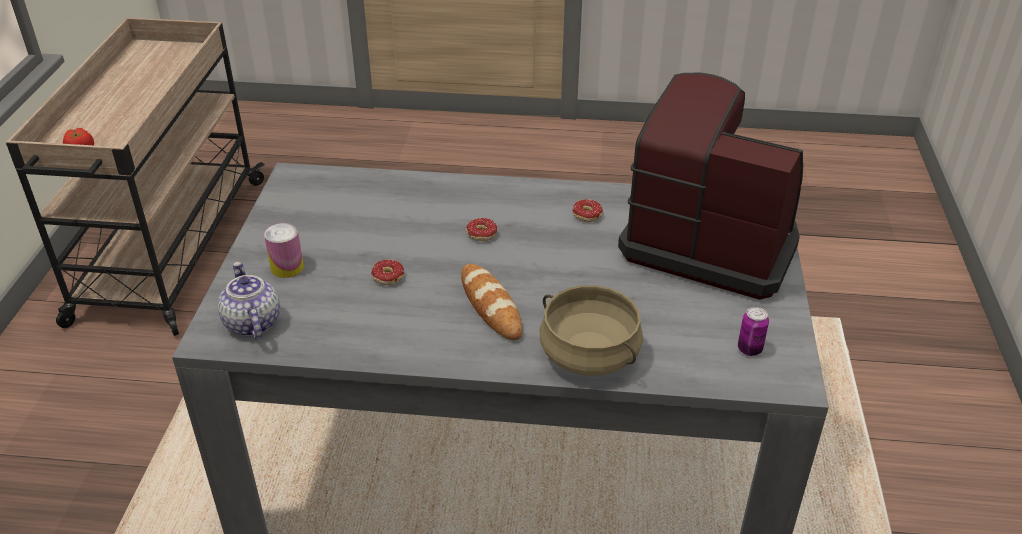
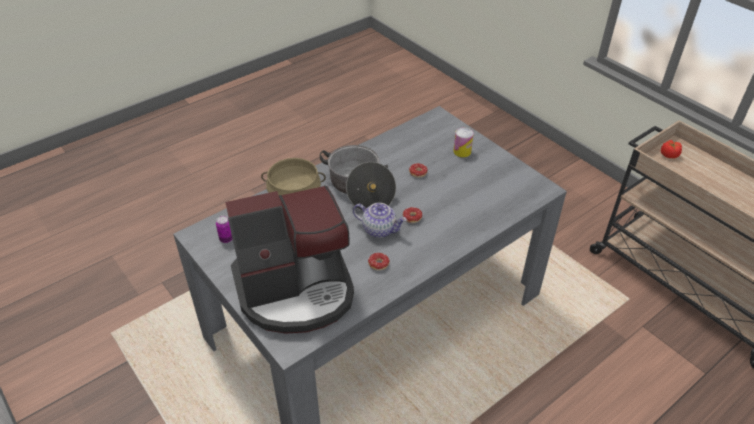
camera: 135 degrees right, 5 degrees up
(251, 323) = (435, 128): teapot -> teapot (379, 229)
(490, 305) = (359, 188): bread -> cooking pot

